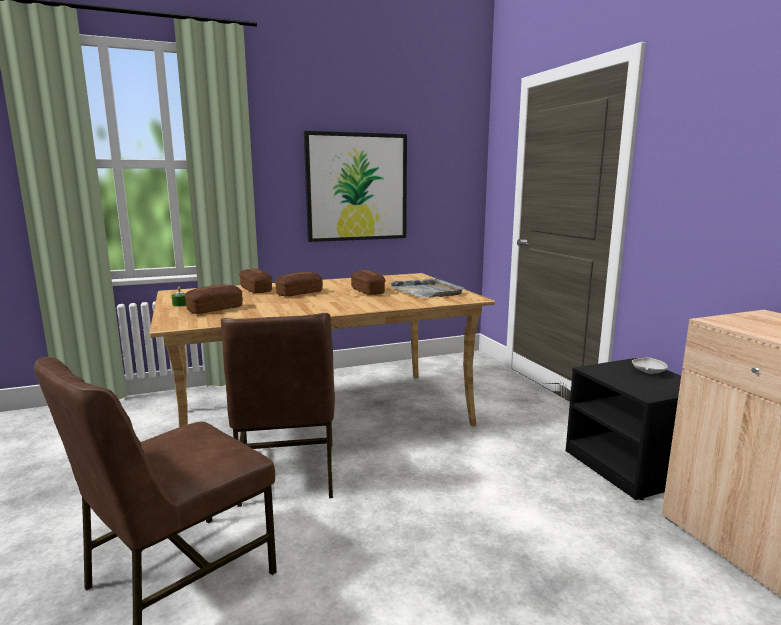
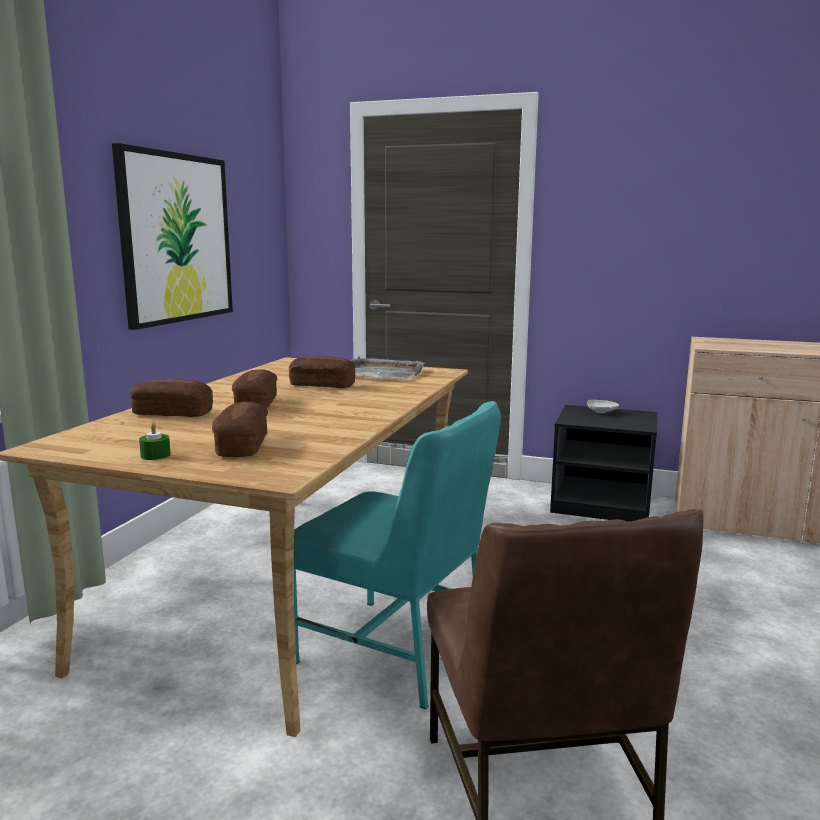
camera: 50 degrees left, 0 degrees up
(286, 474) = (394, 652): brown chair -> turquoise chair

